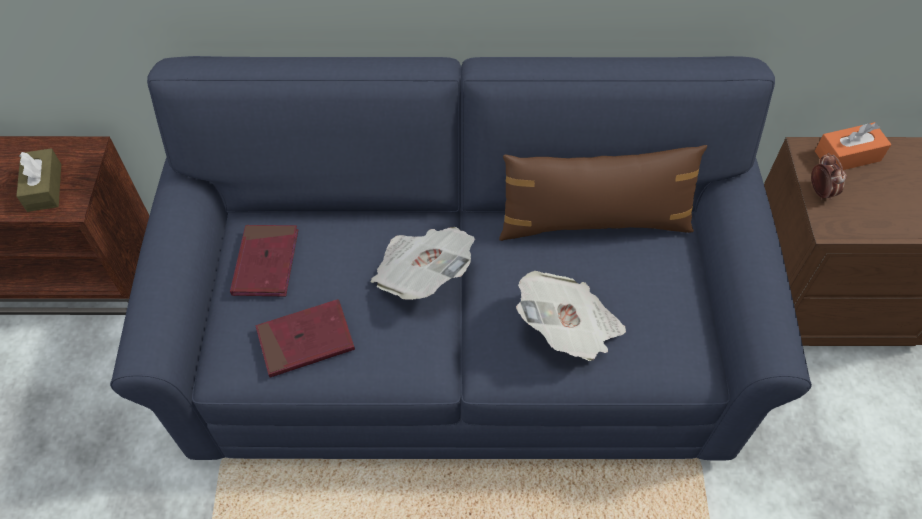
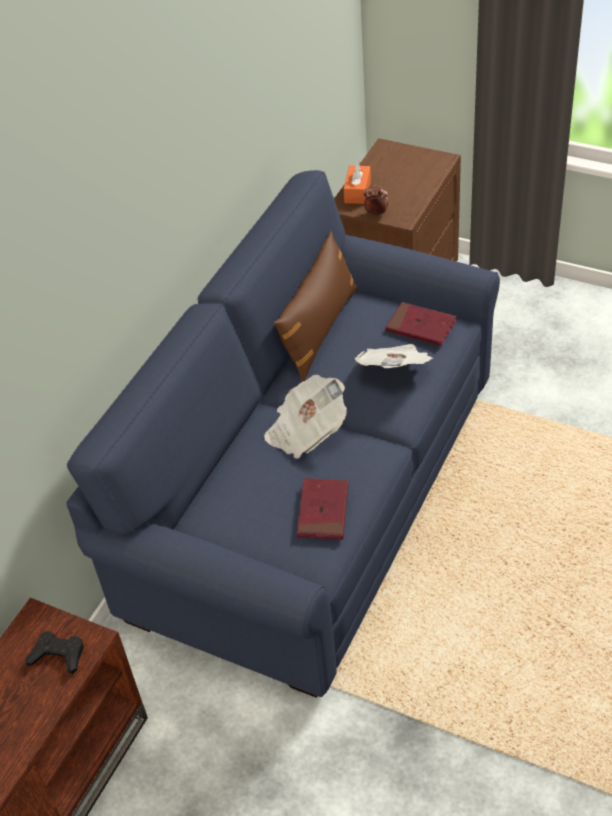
camera: 60 degrees left, 10 degrees down
(44, 187) = (58, 655): brown tissue box -> black game controller
(266, 263) = (238, 519): red book -> red book (421, 327)

